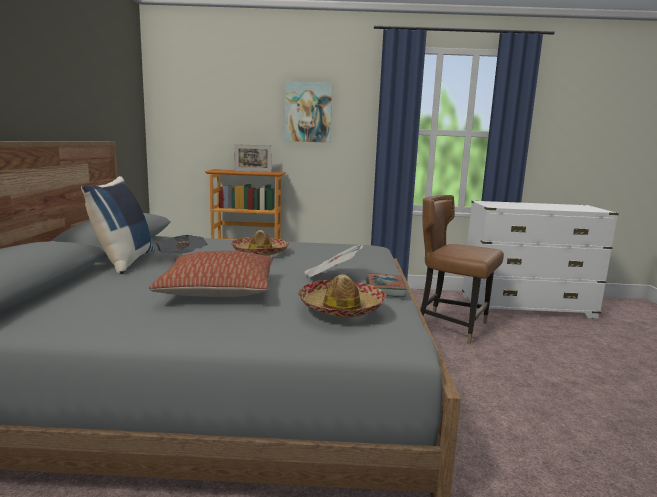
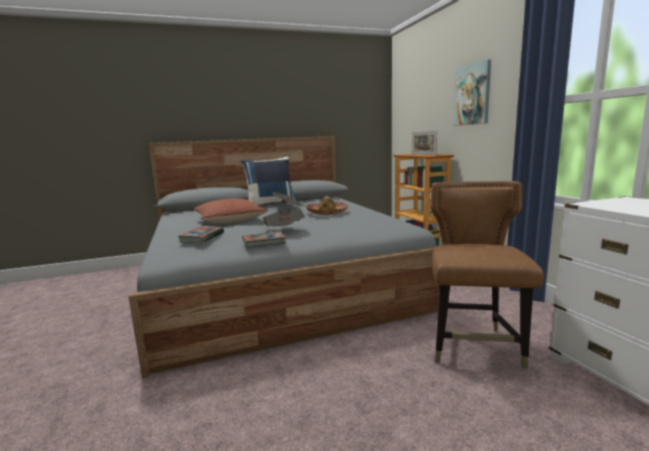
camera: 70 degrees right, 0 degrees up
(341, 307) = (202, 237): hat -> book

